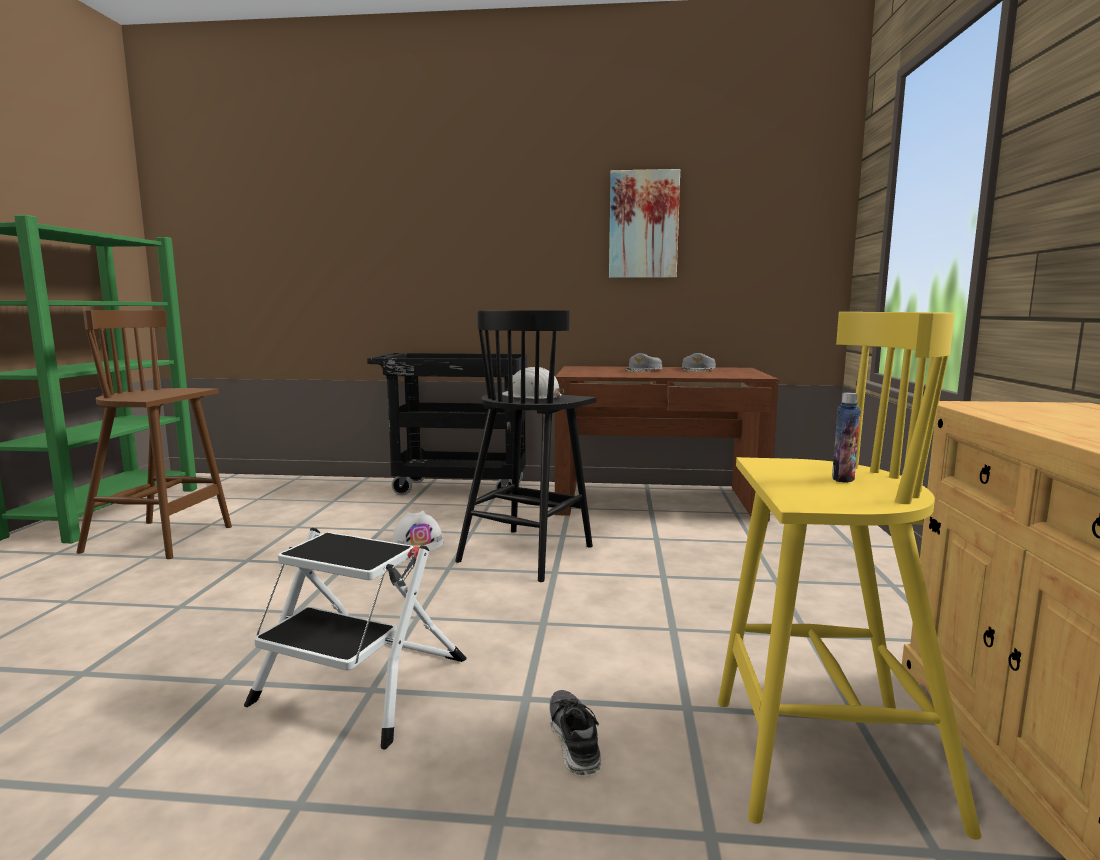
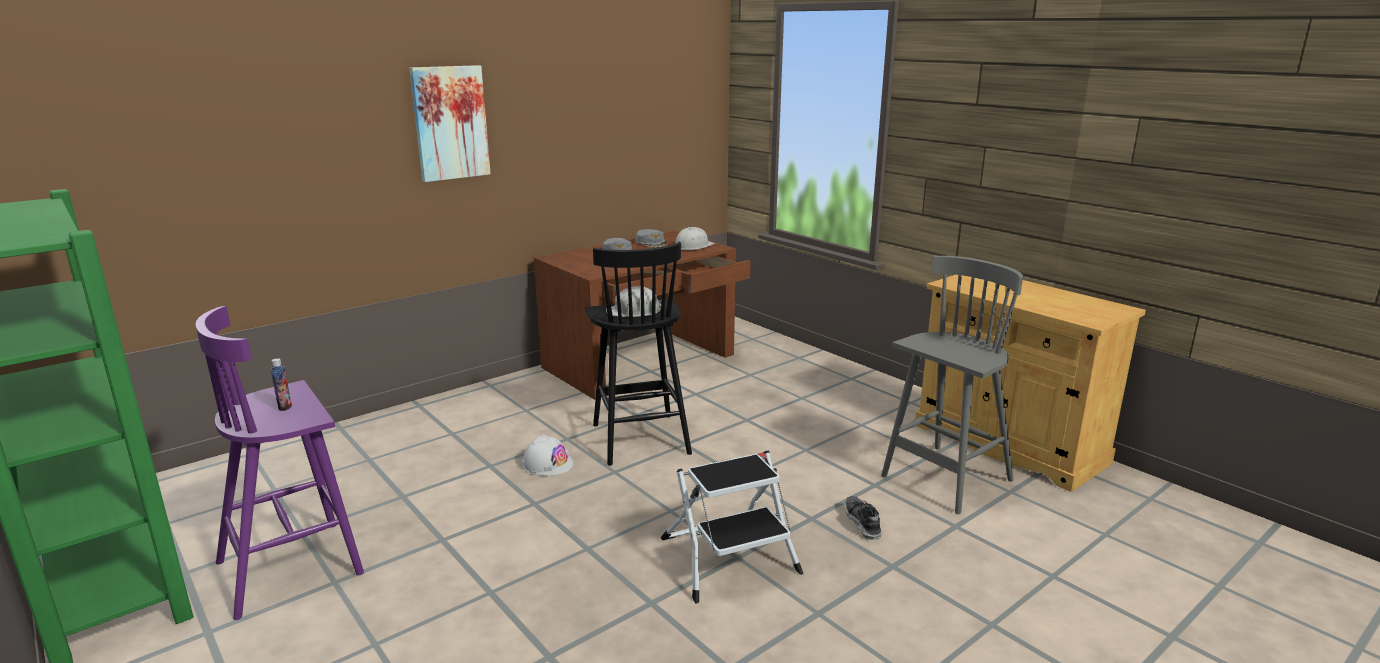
camera: 45 degrees left, 10 degrees up
(163, 539) = (295, 565): brown stool -> purple stool
(454, 489) = (459, 405): black cart -> none
(573, 741) = (862, 523): shoe -> shoe turned 45 degrees clockwise
(643, 225) = (586, 115): picture -> picture (450, 123)
(732, 374) = (693, 246): none -> white hard hat
(820, 760) = (944, 479): yellow stool -> grey stool
(843, 478) = (956, 344): bottle -> bottle (285, 407)

